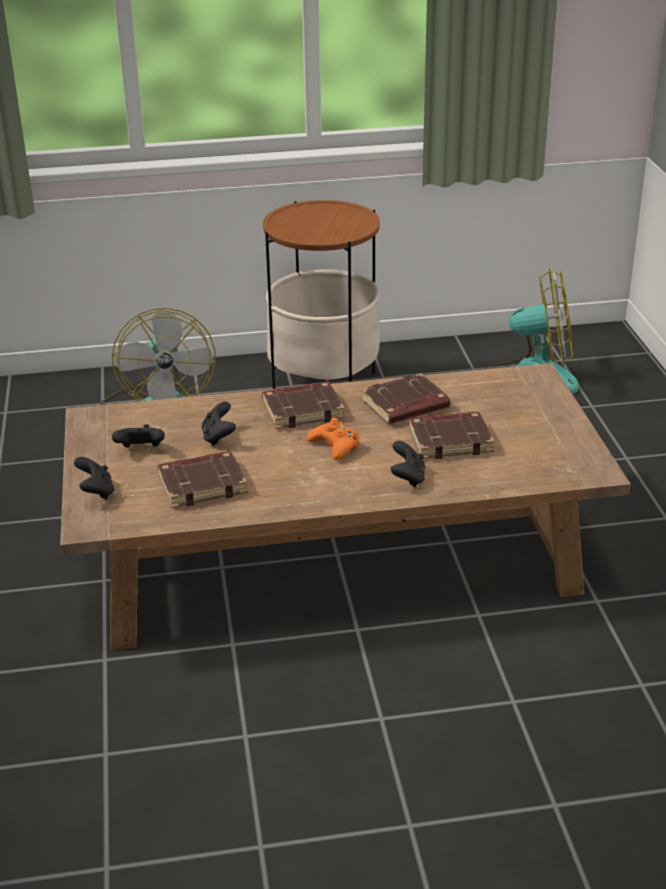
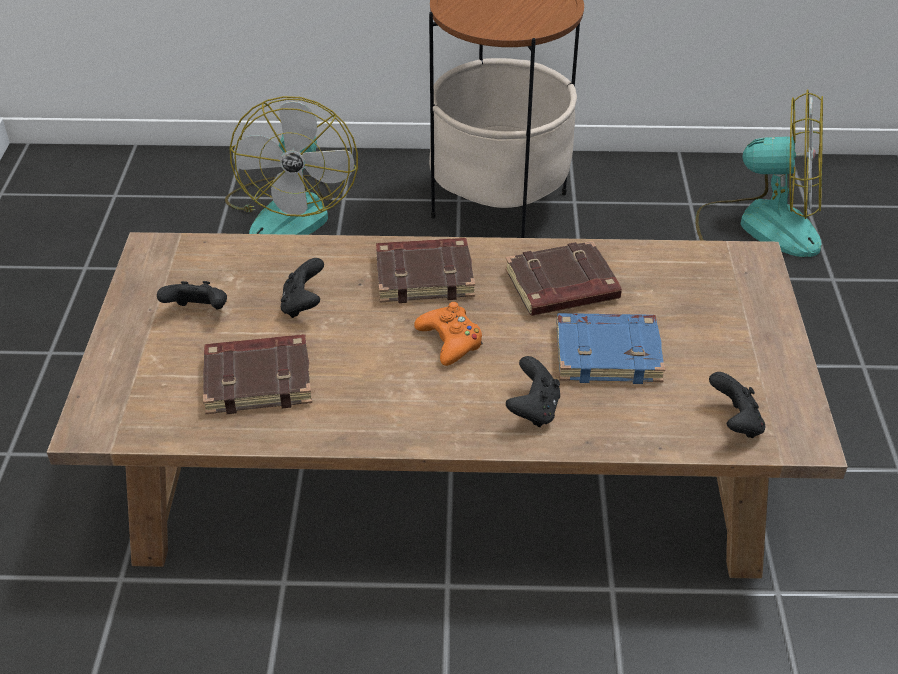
camera: 10 degrees right, 10 degrees up
(96, 492) = (121, 372): black game controller -> black game controller (735, 423)
(450, 440) = (608, 353): brown book -> blue book

